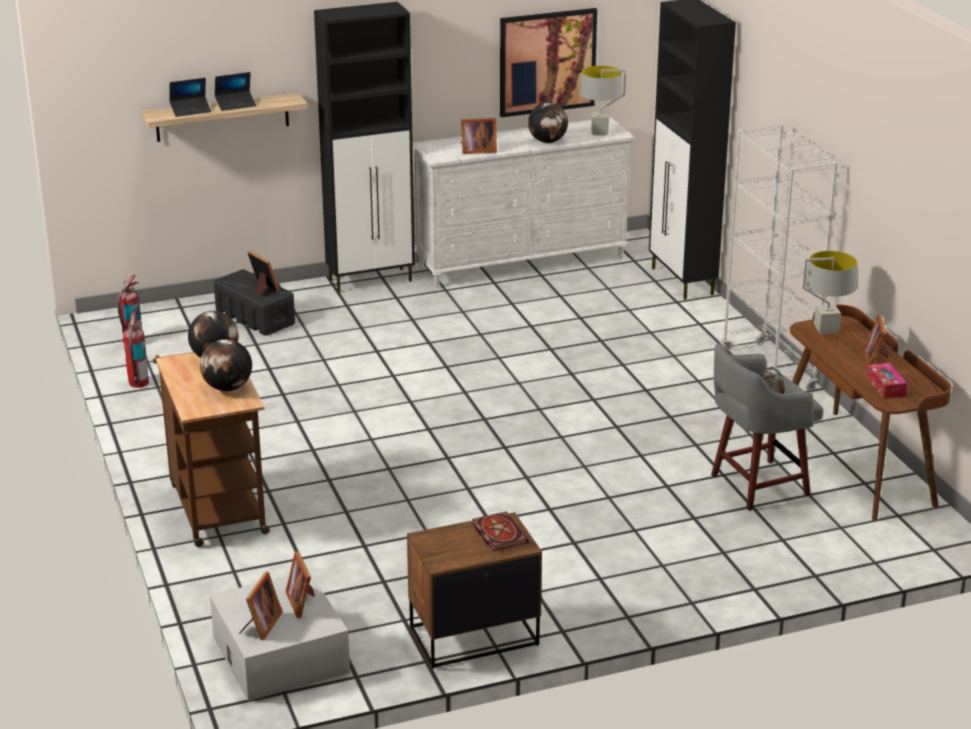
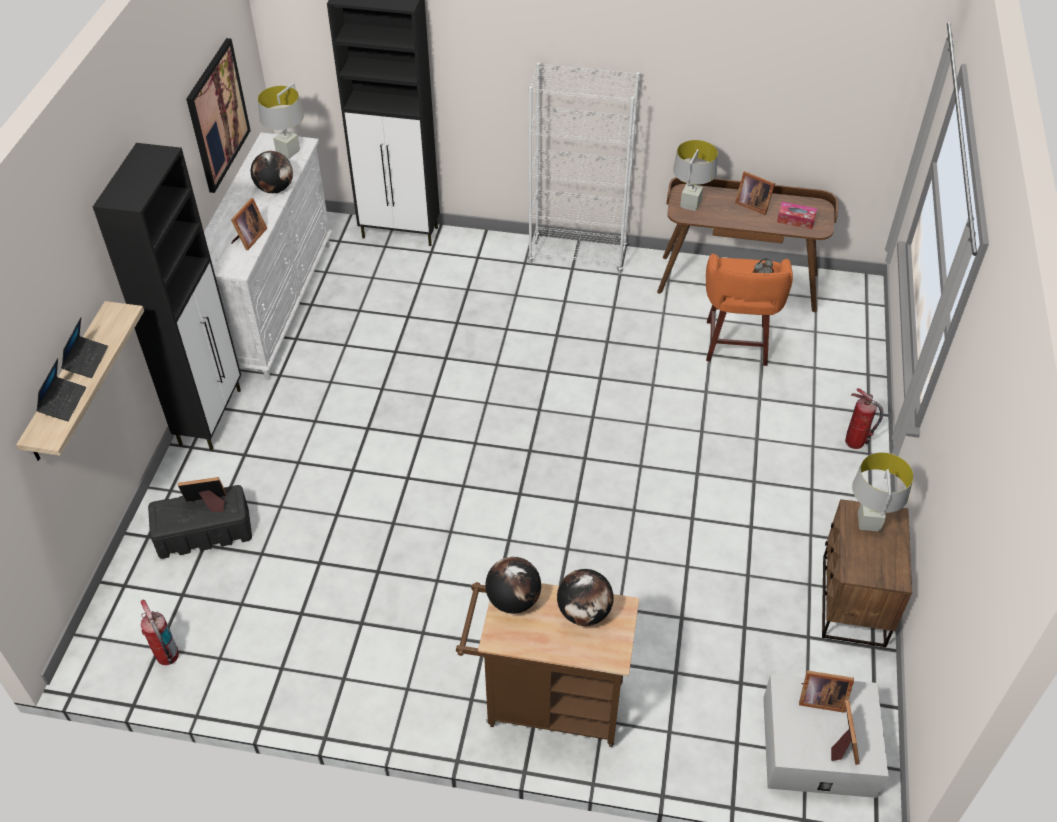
camera: 60 degrees left, 20 degrees up
(138, 383) = (260, 682): fire extinguisher -> fire extinguisher (854, 442)
(261, 626) = (843, 744): picture frame -> picture frame turned 45 degrees clockwise
(498, 533) = (868, 523): book -> grey table lamp
(756, 486) = (736, 345): grey stool -> orange stool

